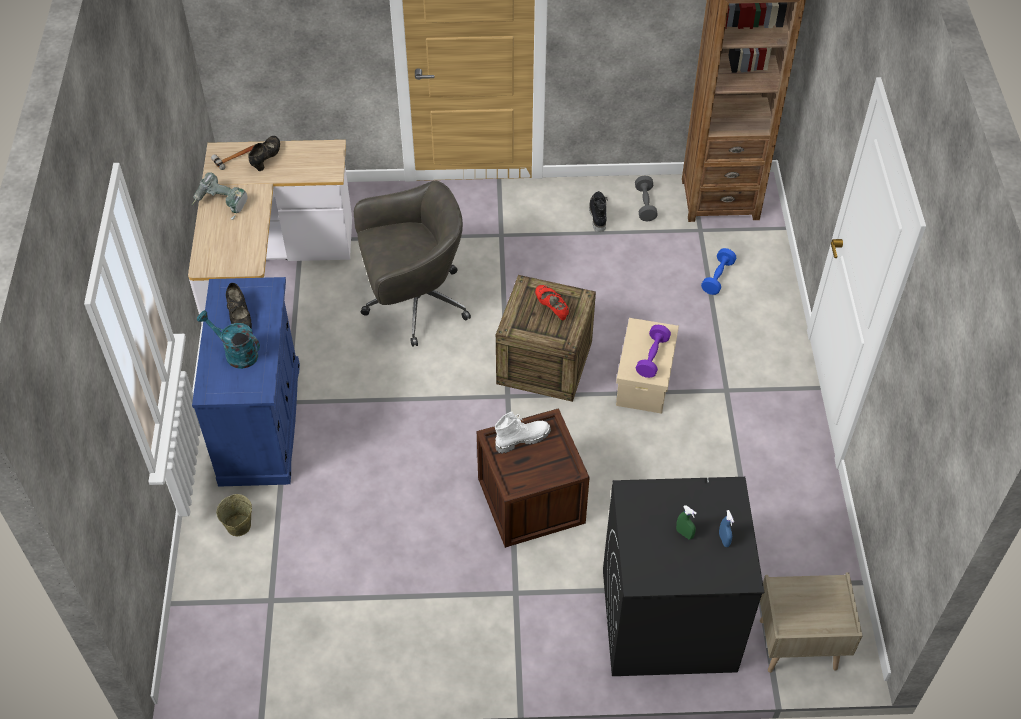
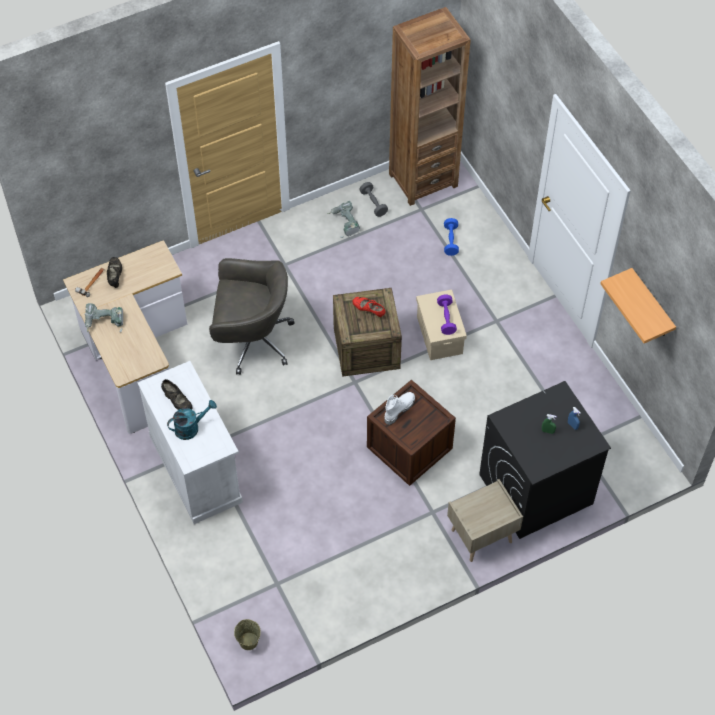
camera: 25 degrees left, 5 degrees up
(236, 353) = (191, 427): turquoise watering can -> turquoise watering can turned 150 degrees clockwise
(238, 526) = (225, 545): beige bucket -> beige bucket (248, 641)
(261, 423) = (196, 468): blue cabinet -> white cabinet
(413, 303) = (252, 340): grey office chair -> grey office chair turned 45 degrees clockwise
(597, 215) = (344, 223): black boot -> power drill
(797, 645) = (620, 472): beige nightstand -> beige nightstand (481, 537)
(908, 414) = (651, 305): none -> shelf

